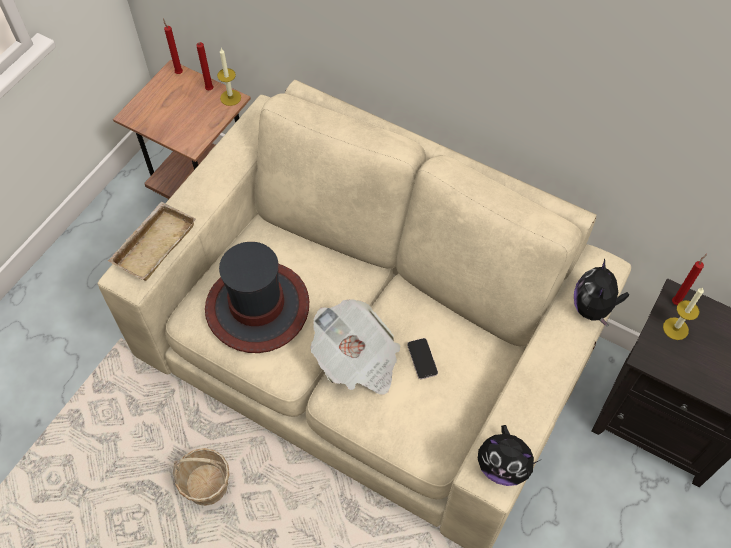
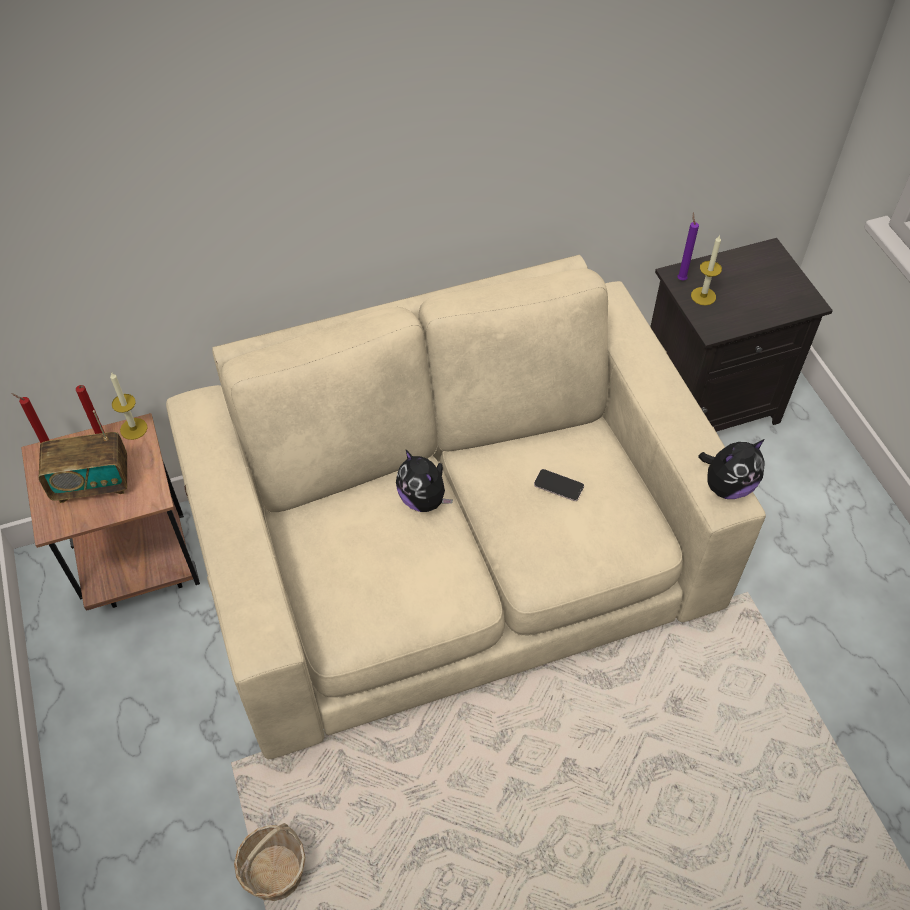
camera: 50 degrees left, 5 degrees down
(153, 244) = (247, 598): beige tray -> none
(175, 110) = (92, 483): none -> radio
(206, 484) = (469, 789): basket -> basket (275, 873)
(258, 307) = (386, 573): hat -> none
(357, 359) = (515, 533): newspaper -> none
(593, 308) = (639, 330): plush toy -> plush toy (424, 499)
(676, 301) = (681, 278): red candle -> purple candle

